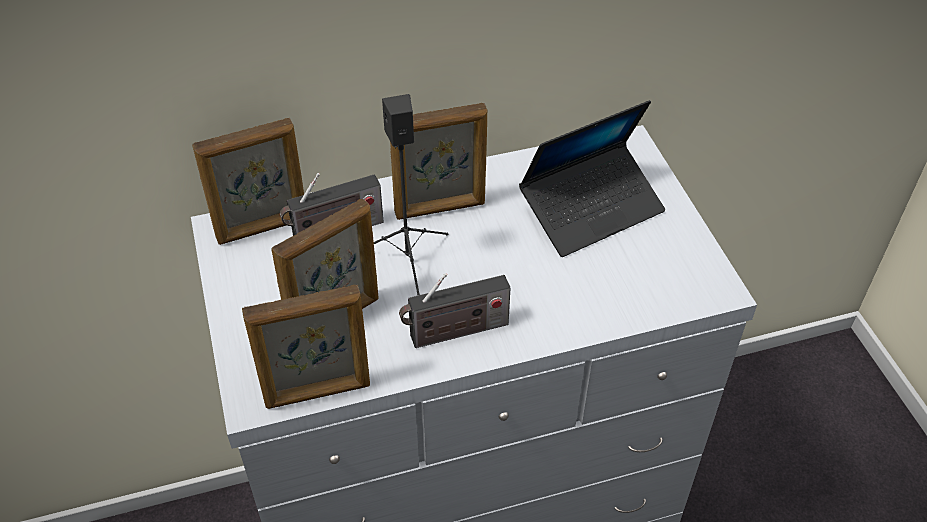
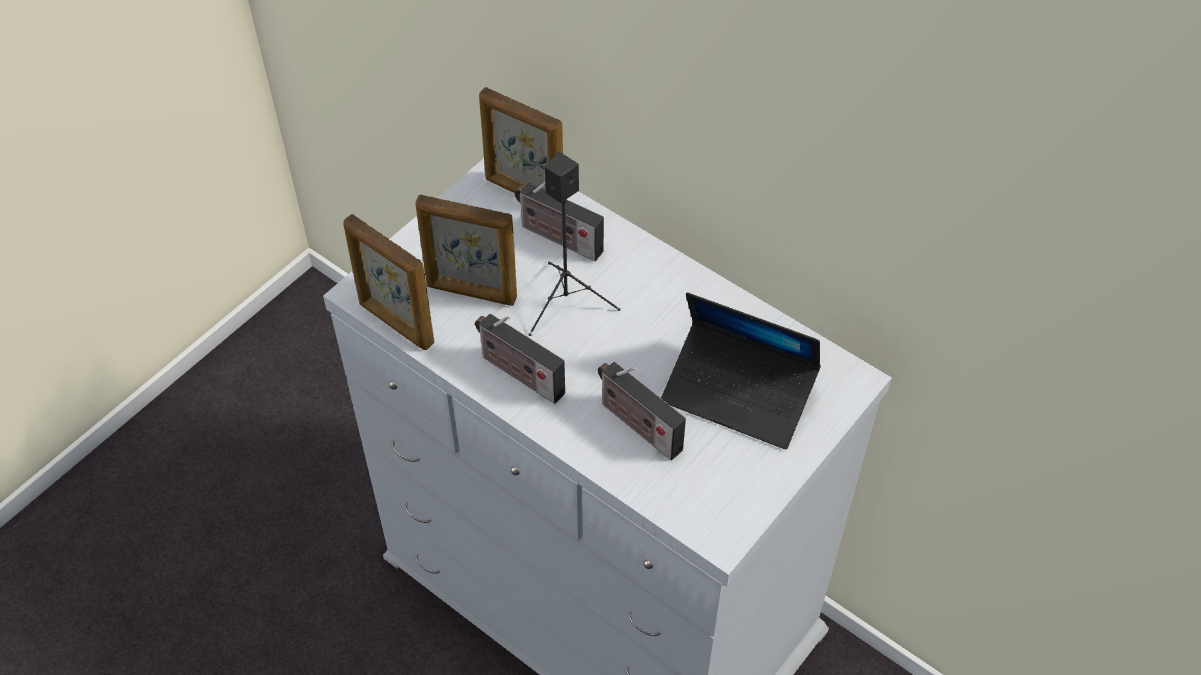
camera: 55 degrees right, 5 degrees up
(440, 209) = (644, 289): picture frame -> none
(572, 283) = (637, 424): none -> radio

